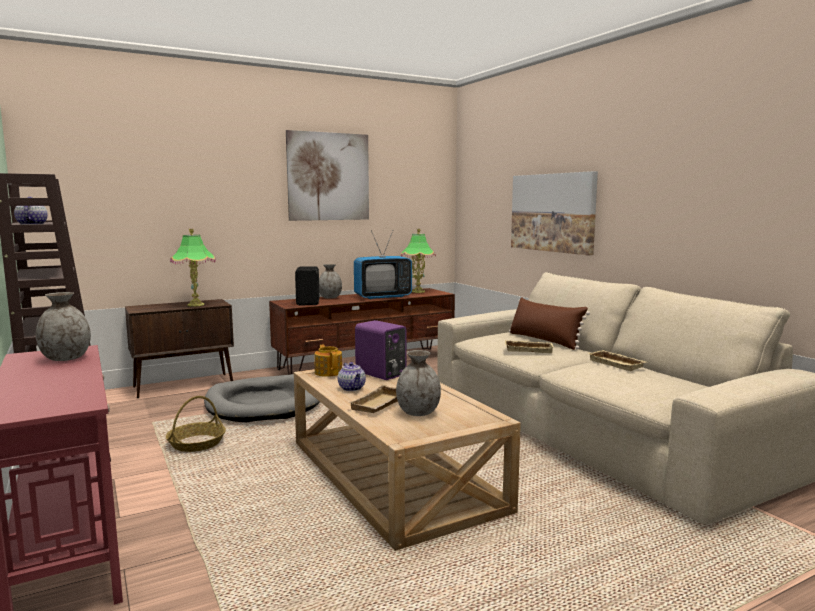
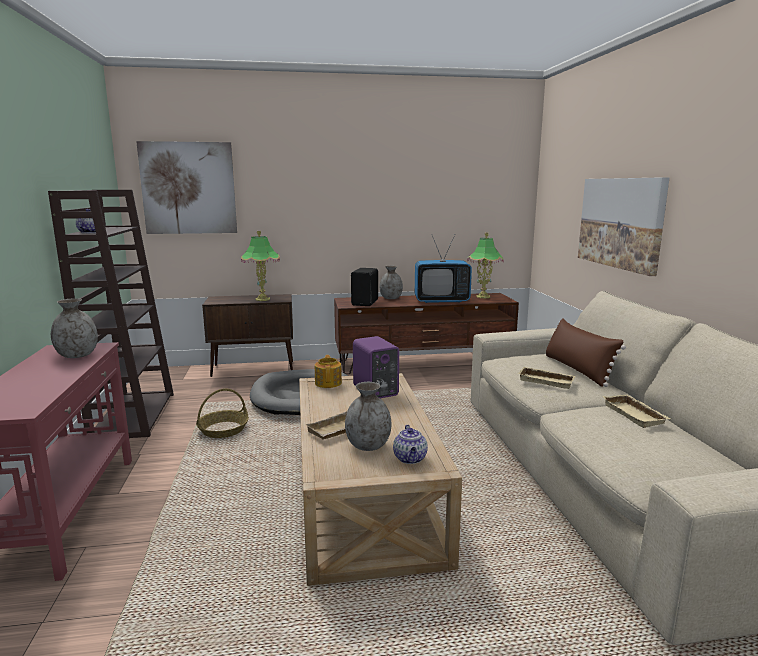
camera: 20 degrees right, 5 degrees up
(328, 176) = (396, 179): picture -> picture (188, 188)
(352, 388) = (333, 405): teapot -> teapot (410, 459)

